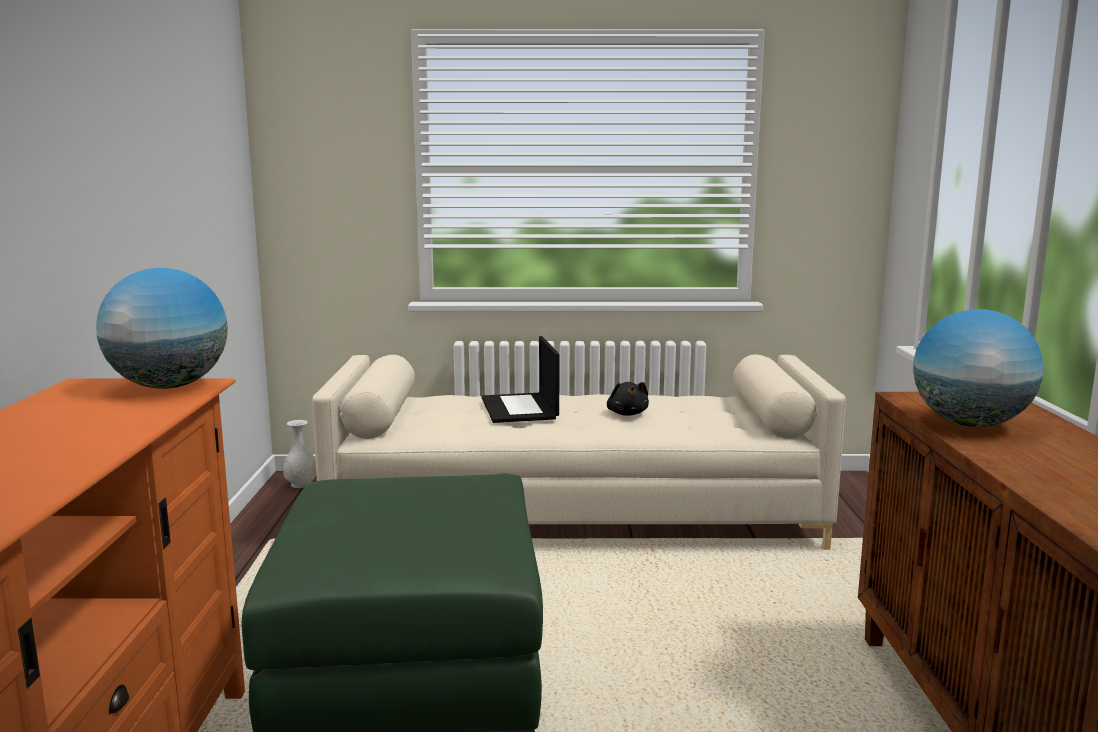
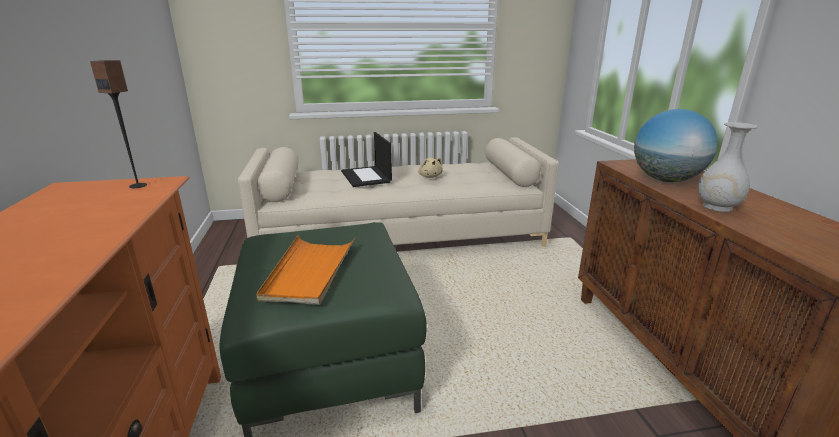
camera: 10 degrees left, 10 degrees up
(169, 386) = (138, 185): globe -> speaker
(301, 484) = (232, 228): white vase -> white vase (716, 206)
(384, 529) = (309, 272): none -> orange tray
(627, 414) = (430, 176): black plush toy -> beige plush toy

